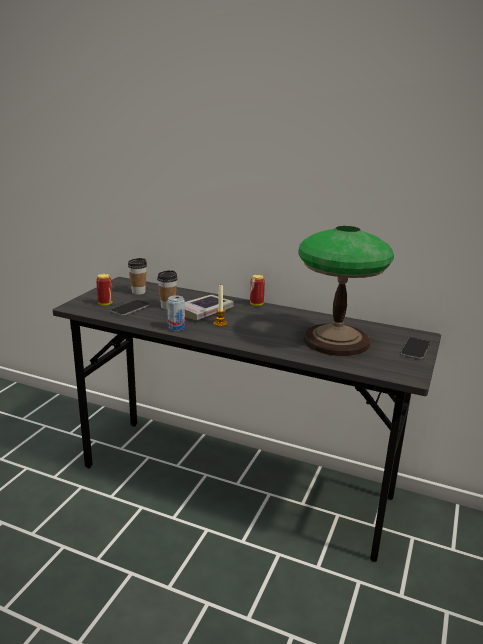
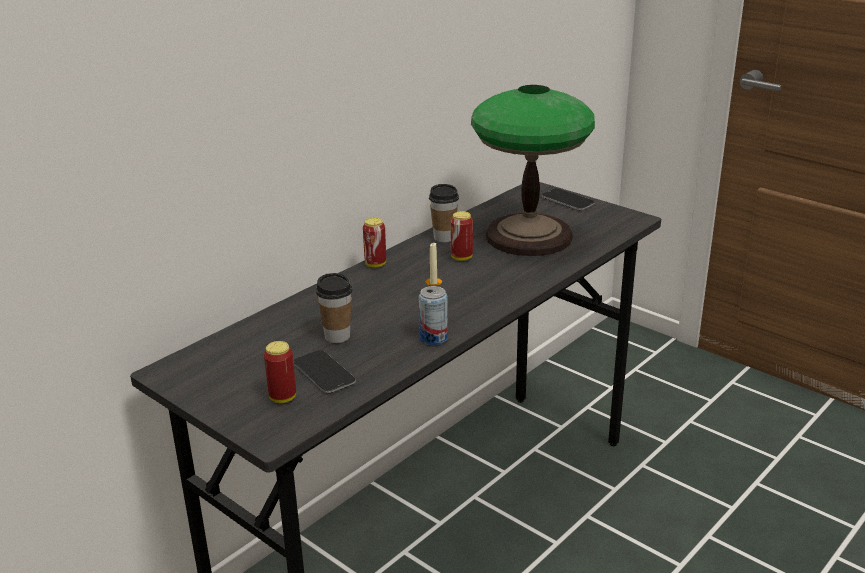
camera: 70 degrees left, 5 degrees up
(138, 292) = (244, 358): cup -> cup (444, 238)
(204, 311) = (379, 308): book -> none
(284, 324) = (461, 257): none -> can

